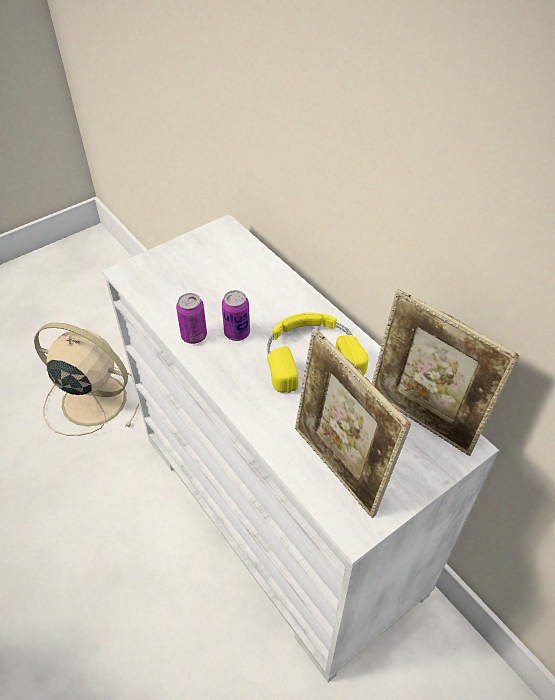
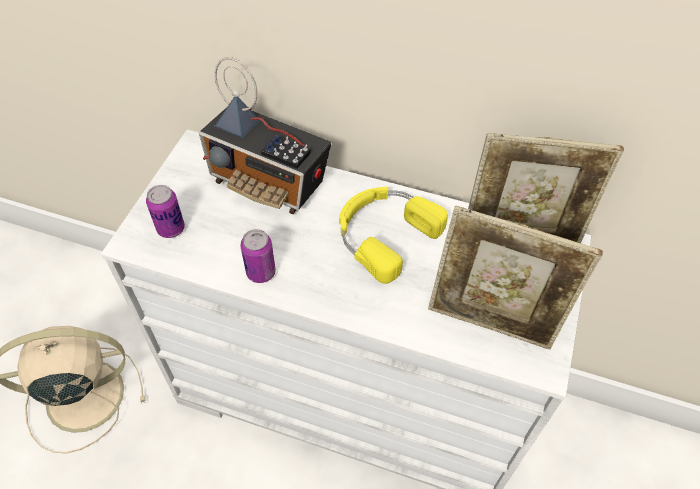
camera: 35 degrees left, 5 degrees up
(237, 333) = (300, 247): can -> can (171, 228)
(255, 277) = (269, 183): none -> radio

